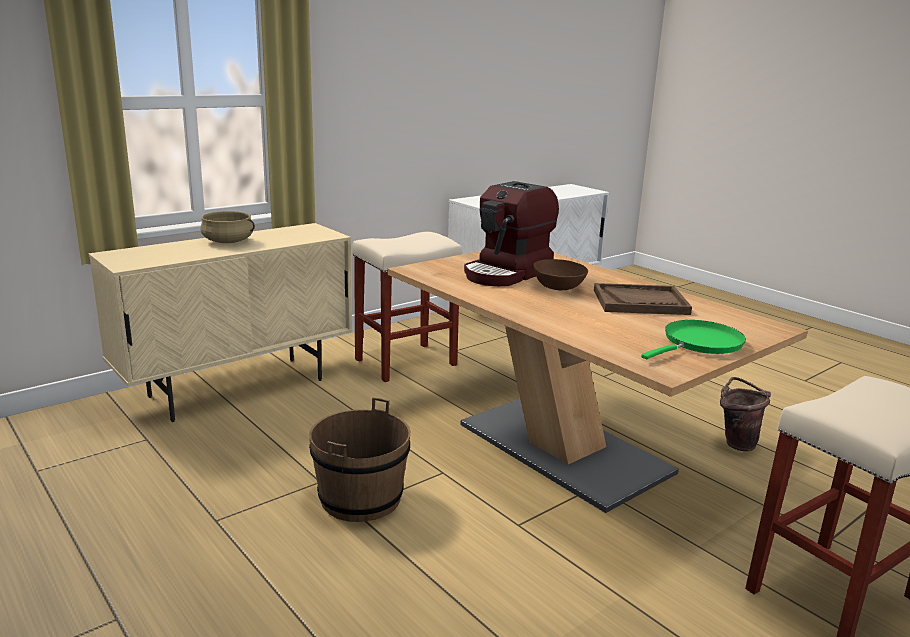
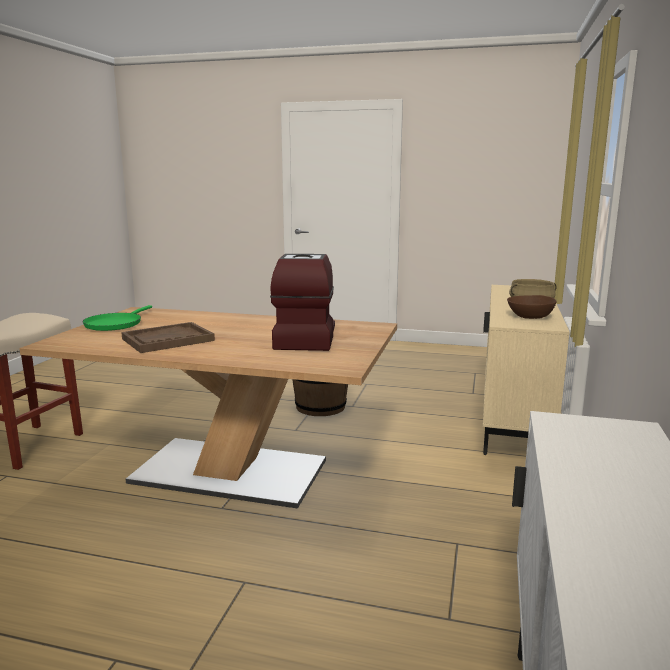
camera: 145 degrees right, 5 degrees down
(406, 362) = (468, 502): beige stool -> none
(559, 287) = (245, 337): brown bowl -> brown bowl (530, 317)
(736, 442) = (61, 536): brown bucket -> none

